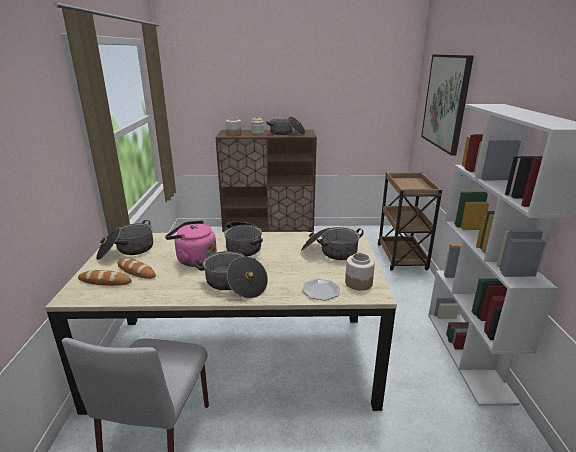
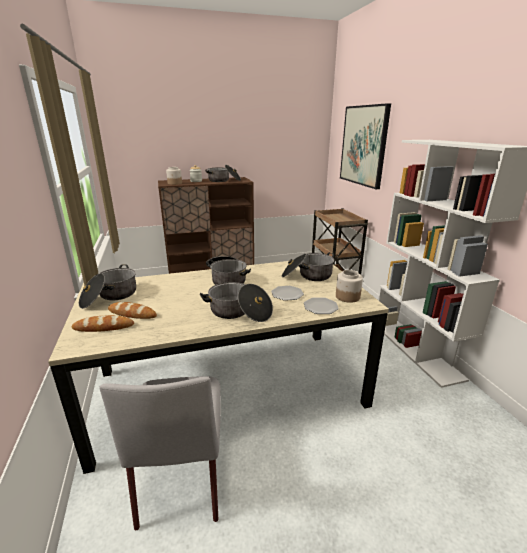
camera: 15 degrees left, 0 degrees up
(194, 260) = (186, 296): pink kettle -> none
(294, 271) = (287, 294): none -> plate

